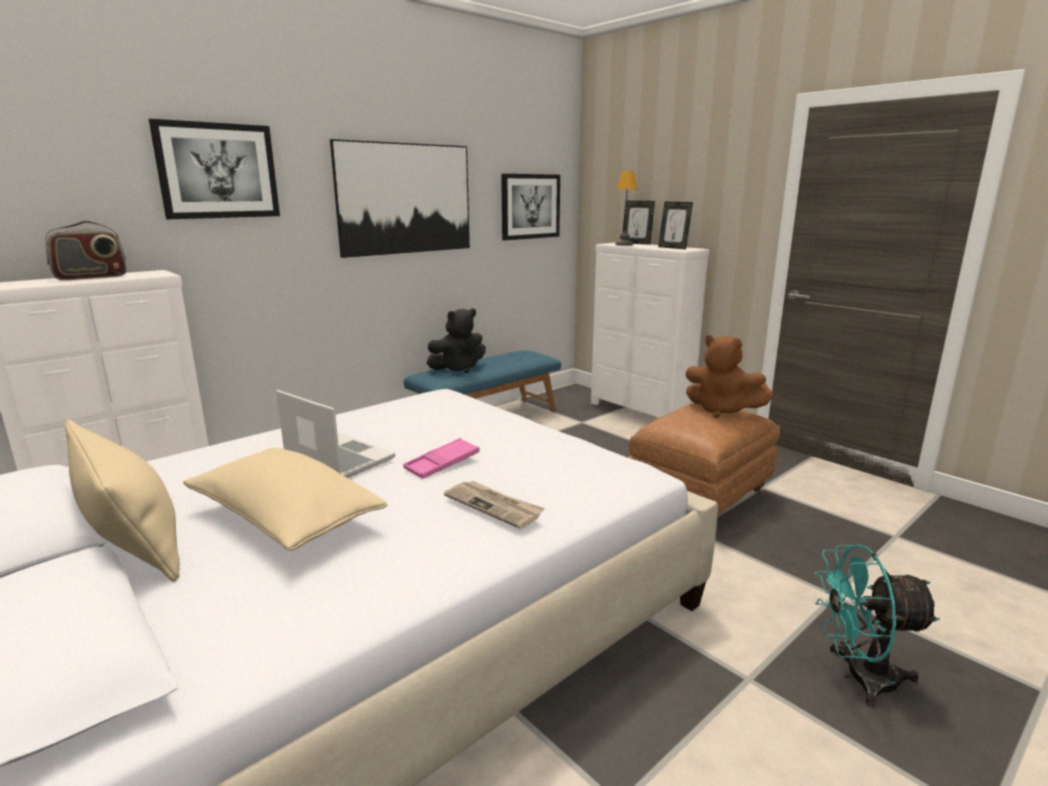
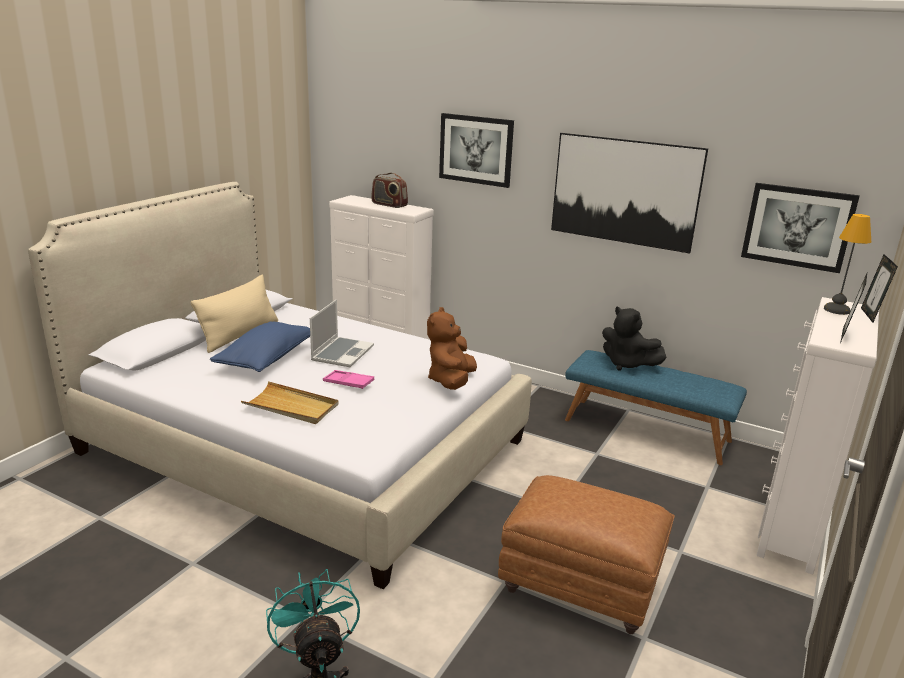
camera: 70 degrees right, 5 degrees up
(285, 519) = (266, 359): beige pillow -> blue pillow
(494, 506) = (291, 406): newspaper -> beige tray
(721, 410) = (617, 515): brown plush toy -> brown plush toy (451, 381)

